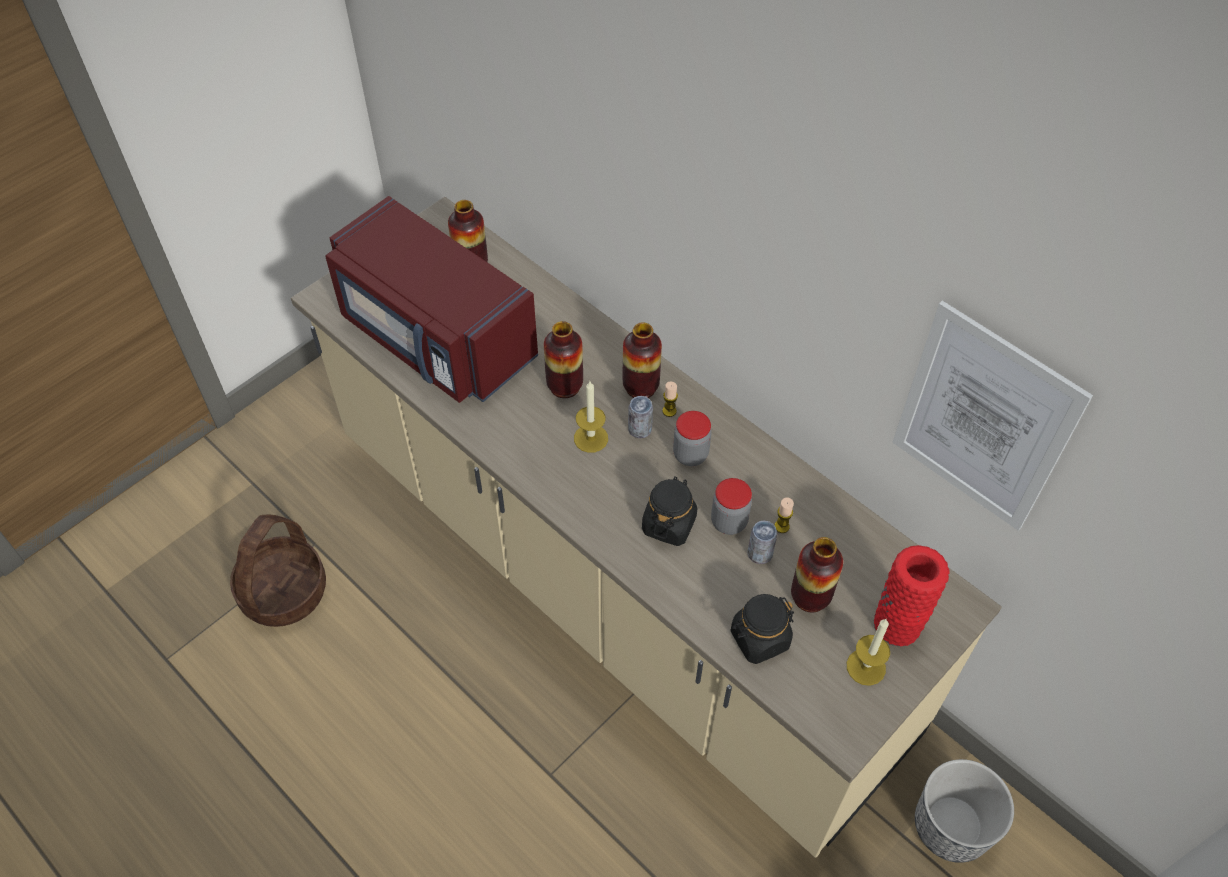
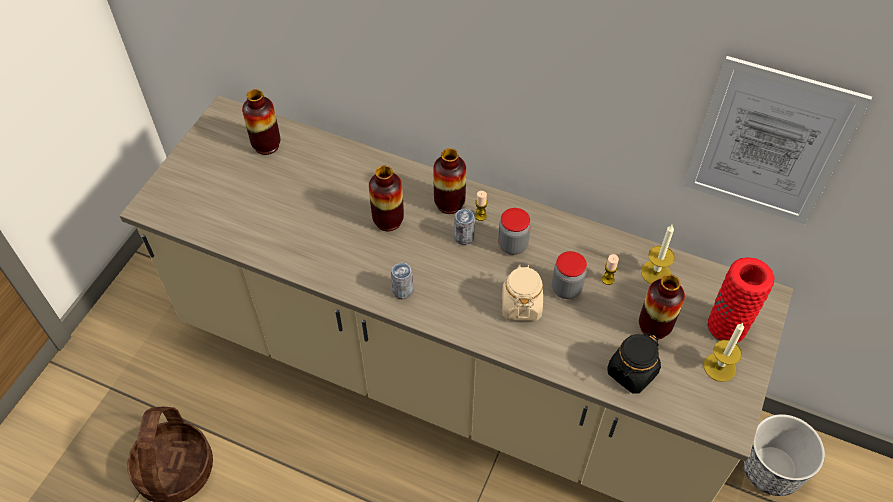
camera: 20 degrees left, 0 degrees up
(435, 338) = (262, 213): red microwave -> none
(591, 438) = (428, 256): candle -> candle (655, 273)
(669, 524) = (521, 305): black jar -> beige jar
(760, 553) = (601, 306): can -> can (402, 291)

